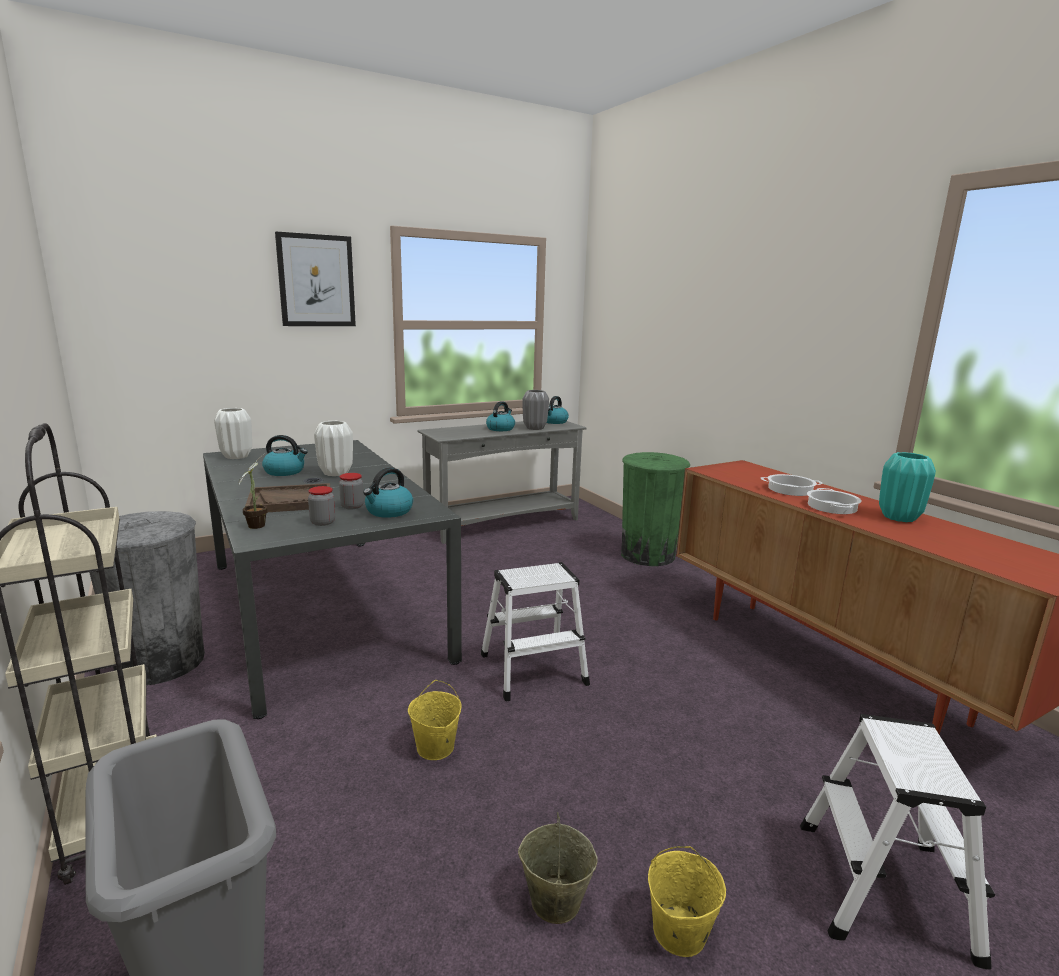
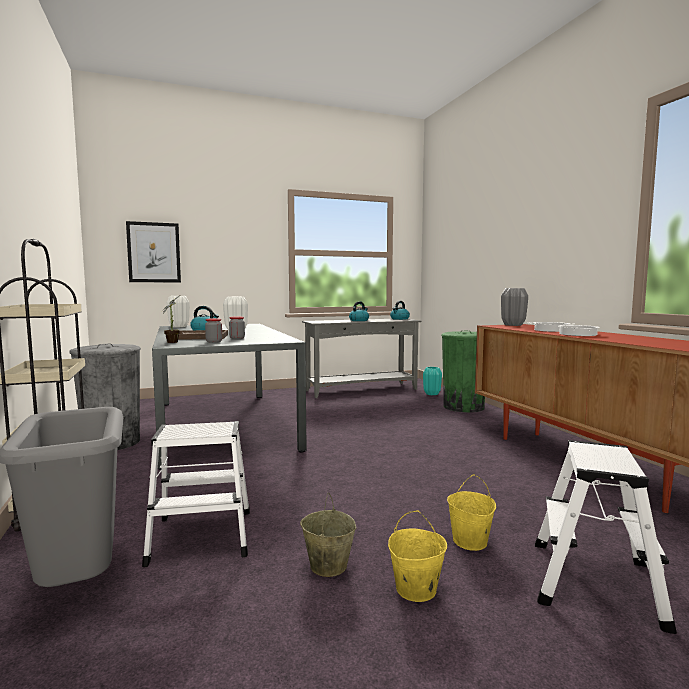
camera: 10 degrees right, 10 degrees down
(316, 281) = (239, 223): picture -> picture (154, 252)
(388, 511) = (259, 340): kettle -> none
(435, 748) = (272, 489): yellow bucket -> yellow bucket (470, 541)
(533, 668) = (356, 456): white step ladder -> white step ladder (202, 535)
(535, 428) = (383, 320): grey vase -> grey vase (513, 325)
(898, 517) = (629, 337): turquoise vase -> turquoise vase (431, 394)

